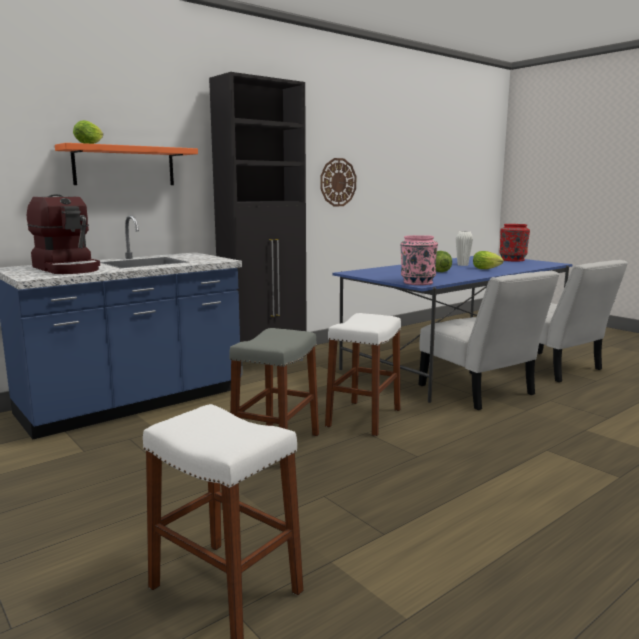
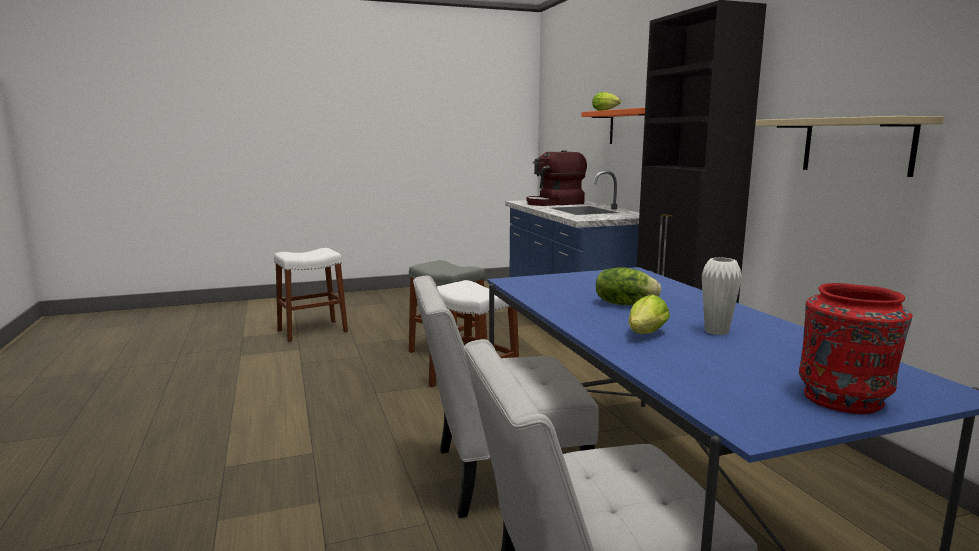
camera: 110 degrees right, 0 degrees up
(338, 182) = (857, 145): wall clock -> beige shelf
(417, 283) = (525, 281): pink vase -> none

